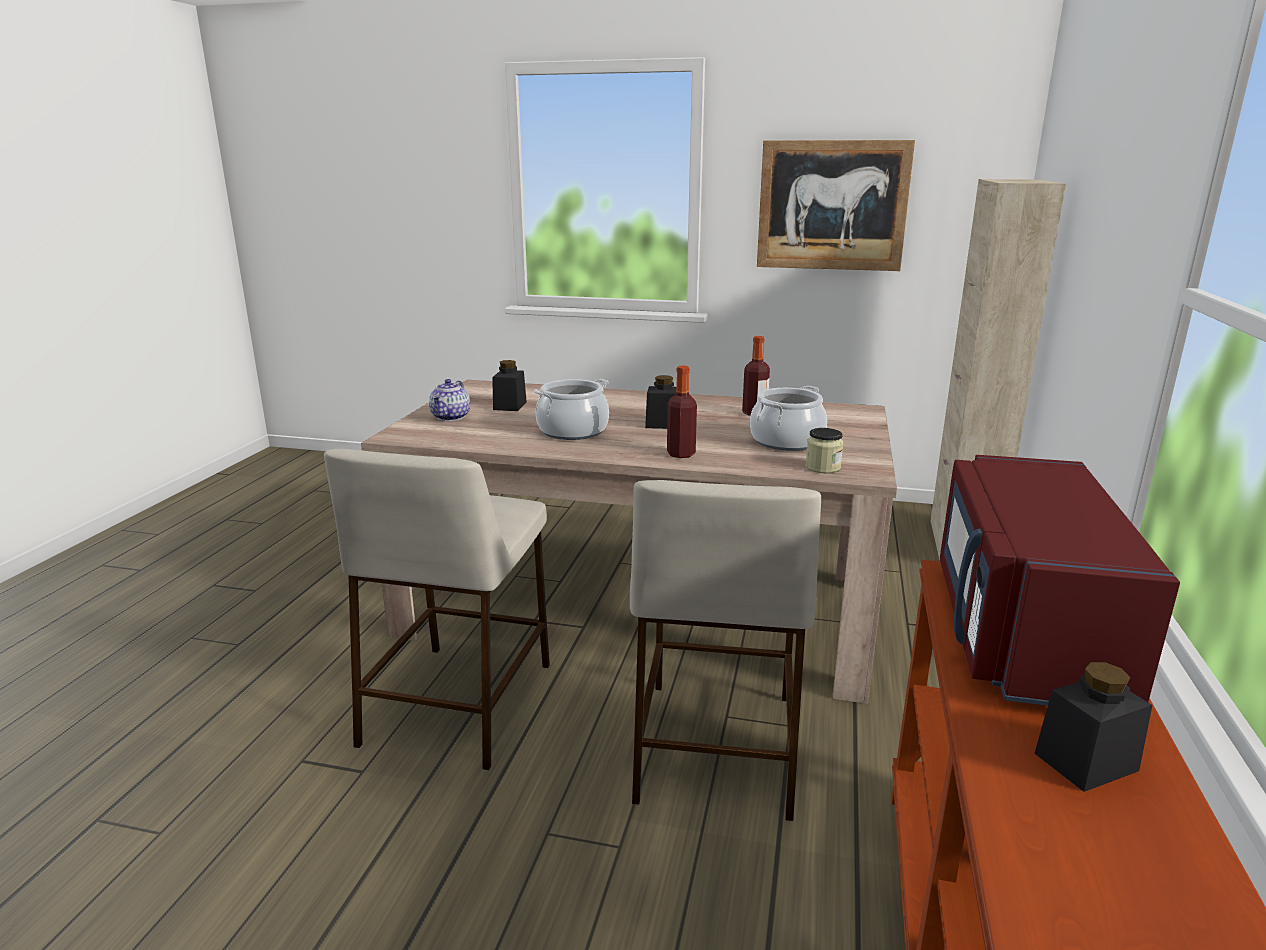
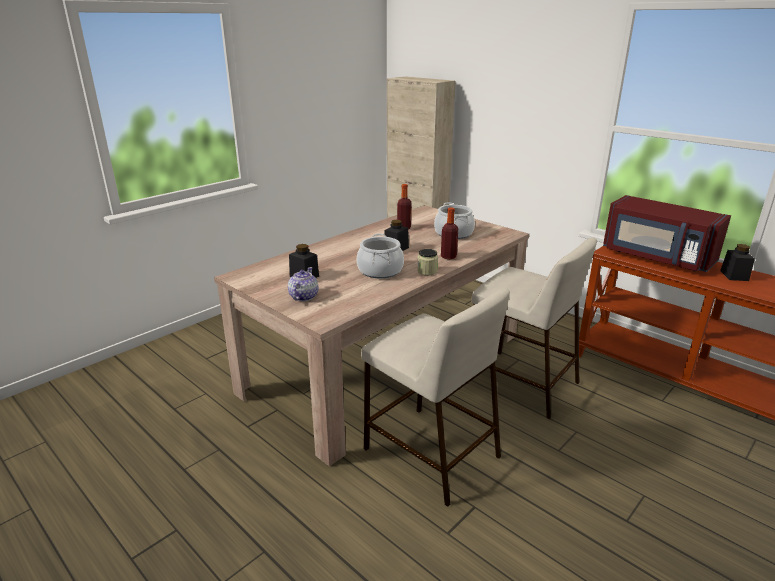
camera: 60 degrees left, 5 degrees up
(451, 417) = (303, 297): teapot -> teapot turned 120 degrees counterclockwise
(823, 467) = (495, 237): jar -> jar (427, 271)
(832, 206) = (310, 100): picture -> none

